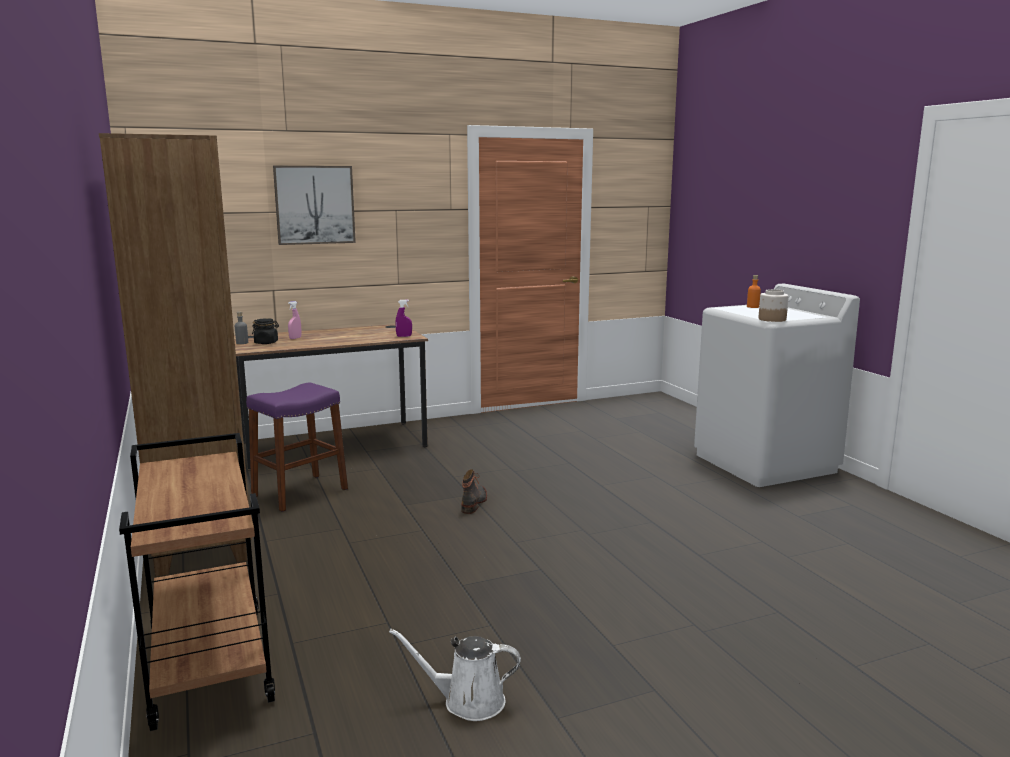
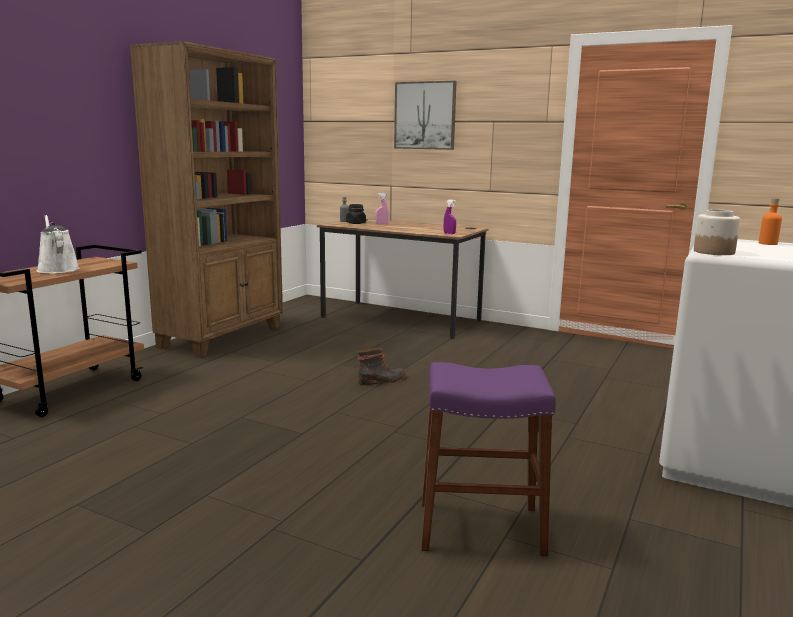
camera: 50 degrees right, 0 degrees up
(300, 492) = (311, 336): purple stool -> purple stool (480, 527)
(468, 701) = (78, 468): white watering can -> white watering can (57, 269)

